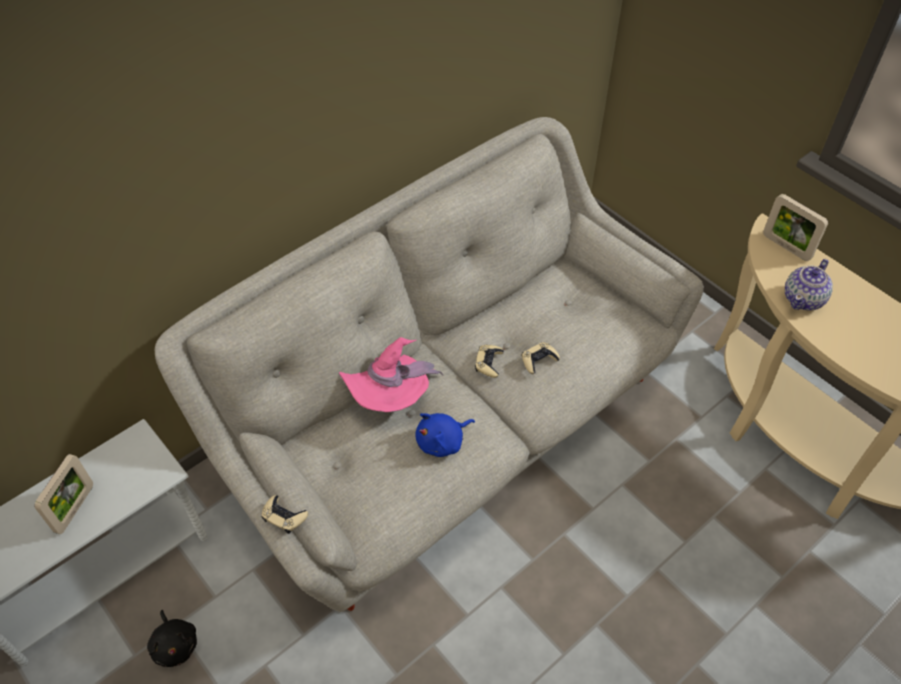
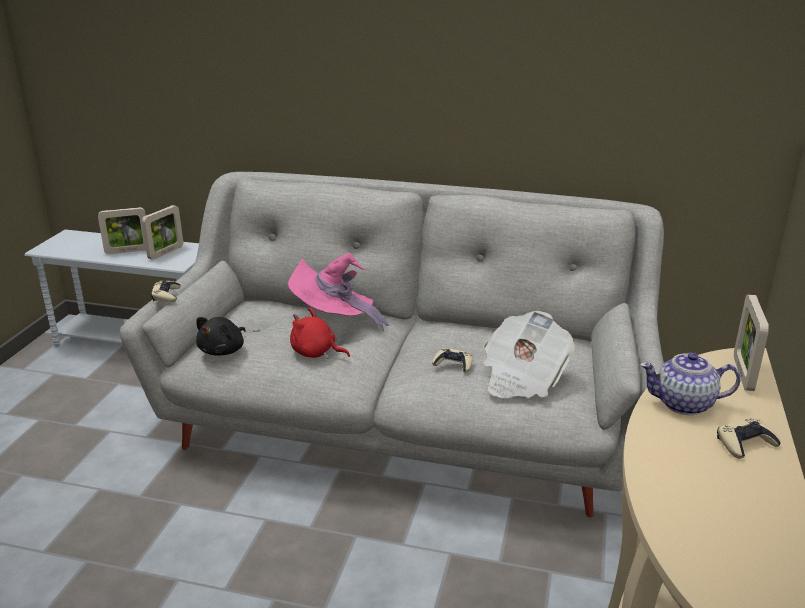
camera: 55 degrees right, 25 degrees down
(119, 472) = (166, 252): none -> picture frame
(175, 644) = (103, 389): black plush toy -> black plush toy (223, 350)
(442, 442) = (316, 353): blue plush toy -> red plush toy
(489, 363) = (423, 348): beige game controller -> beige game controller (745, 443)
(589, 331) = (522, 377): none -> newspaper

